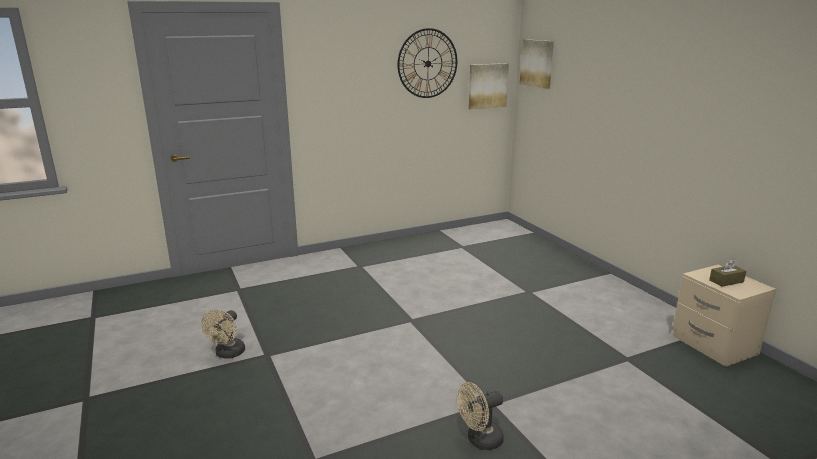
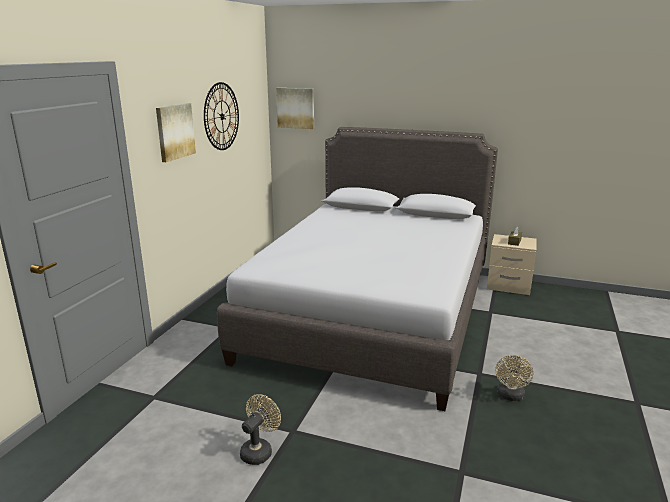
camera: 45 degrees left, 0 degrees up
(228, 354) = (259, 450): beige fan -> beige fan turned 120 degrees counterclockwise
(487, 86) = (256, 132): picture -> picture (174, 131)
(490, 304) = (372, 313): none -> grey bed

